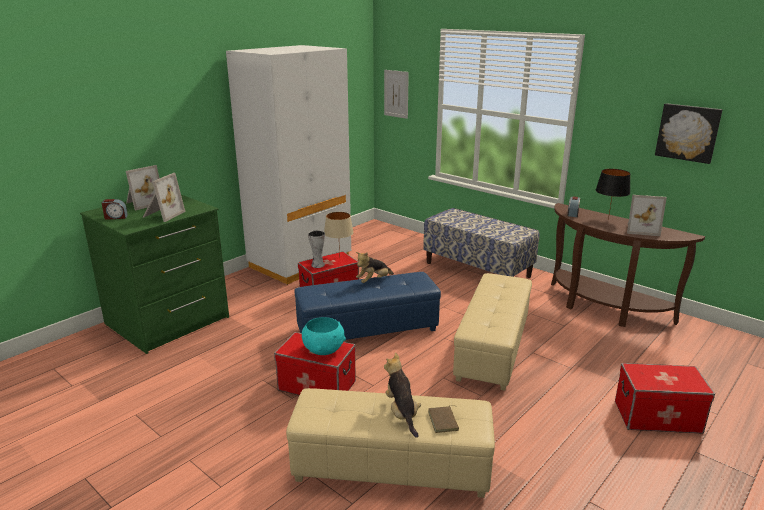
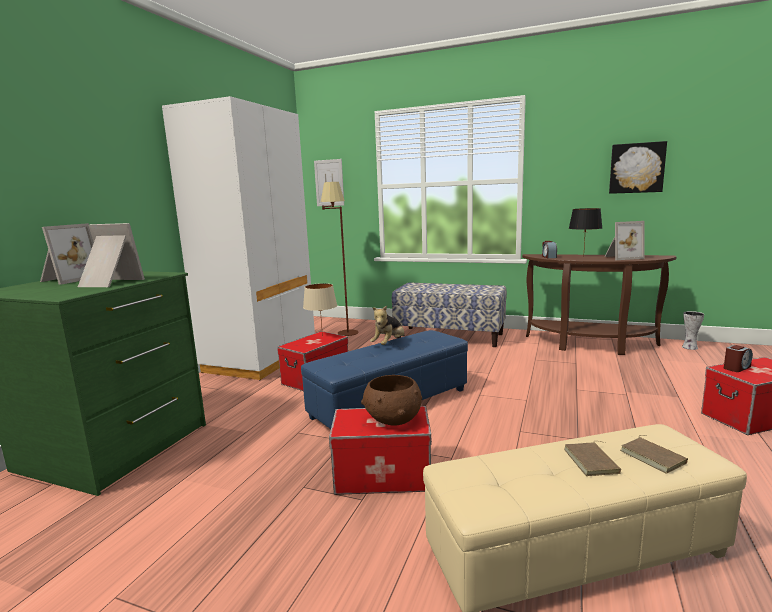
camera: 20 degrees left, 10 degrees down
(116, 217) = (31, 291): alarm clock -> alarm clock (736, 368)
(162, 215) = (109, 283): picture frame -> picture frame turned 75 degrees counterclockwise
(317, 265) = (303, 345): vase -> vase (689, 347)
(323, 350) = (393, 419): turquoise bowl -> brown bowl
(387, 243) = (343, 330): none -> brown floor lamp
(402, 413) = (593, 461): plush toy -> brown book
(493, 348) = (537, 393): beige ottoman -> none

